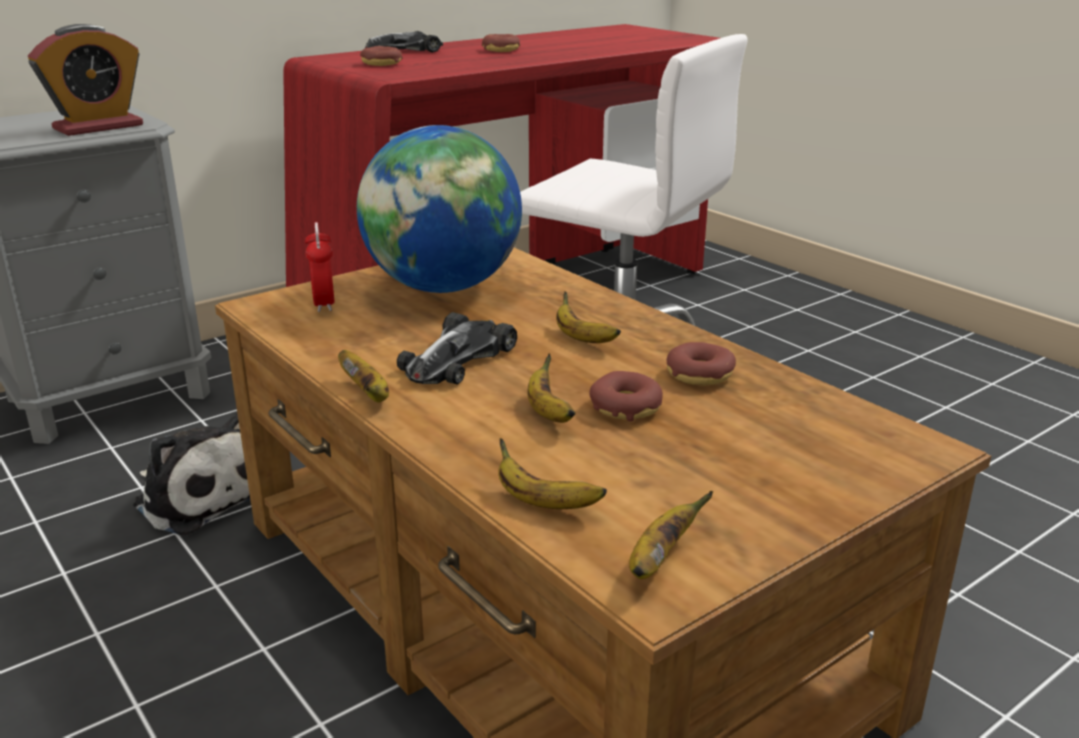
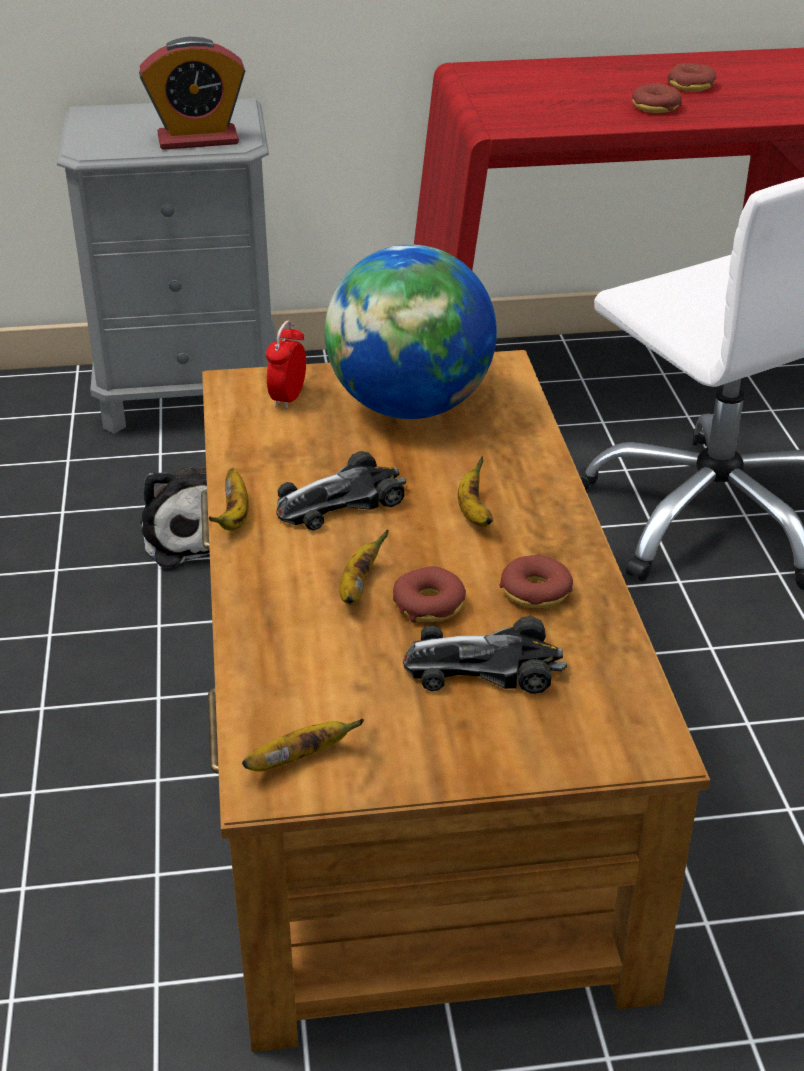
camera: 30 degrees right, 10 degrees up
(381, 64) = (522, 95): donut -> donut (655, 107)
(403, 51) = (575, 70): toy car -> toy car (484, 666)
(543, 503) = (266, 675): banana -> none

